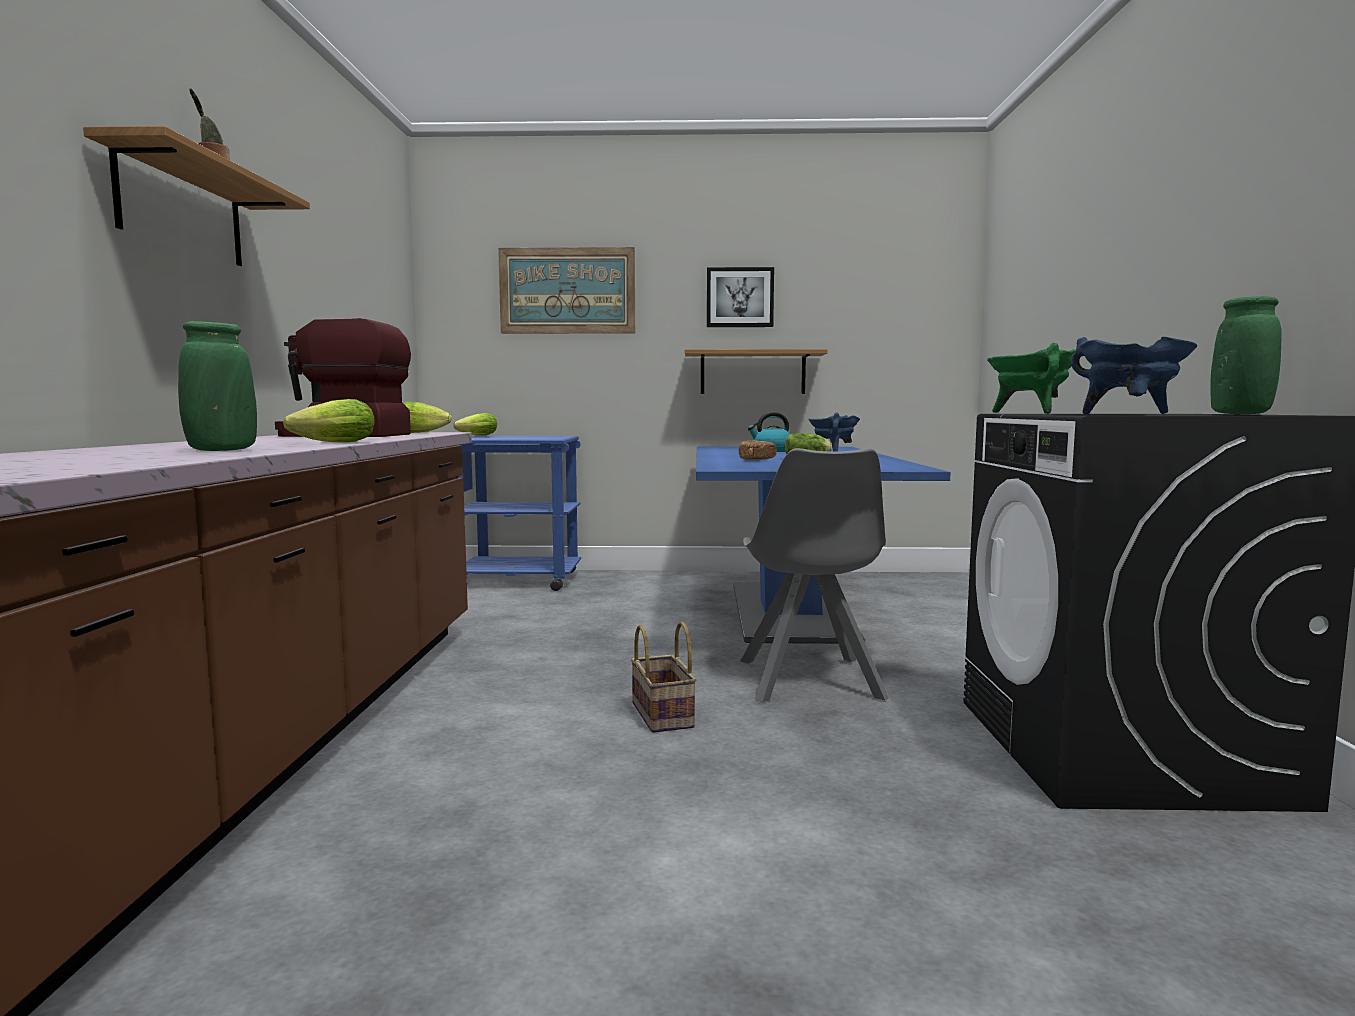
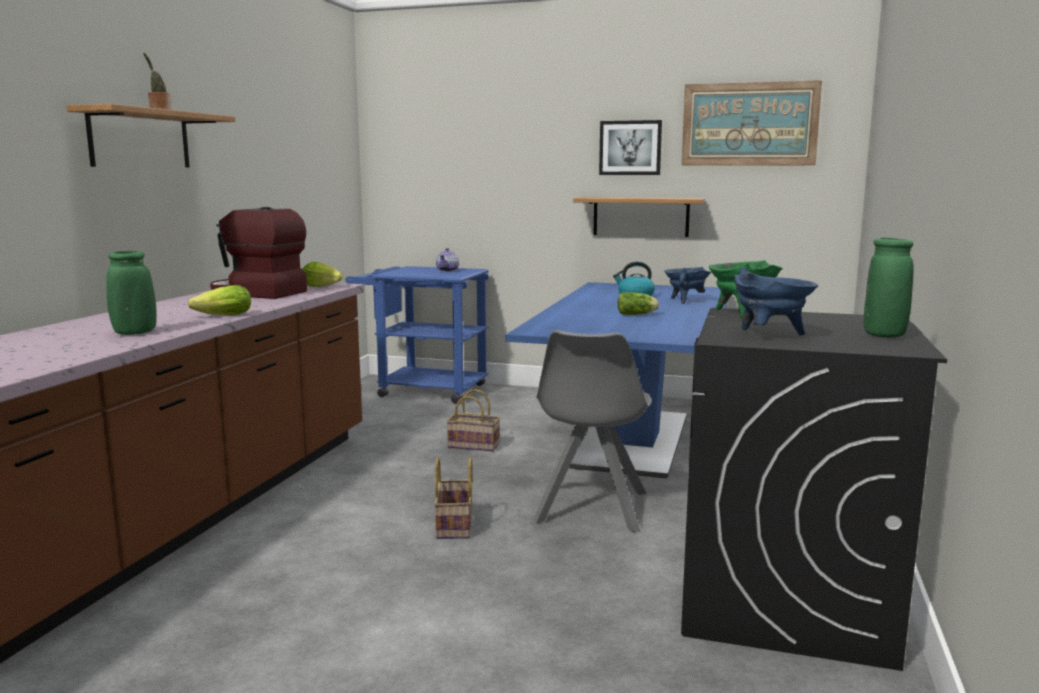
camera: 15 degrees right, 5 degrees up
(475, 435) = (400, 269): lettuce -> none
(534, 436) = (448, 270): none -> teapot
(567, 291) = (480, 142): picture -> picture (749, 124)
(614, 629) = (475, 445): none -> basket
(756, 459) = (590, 314): bread -> none

